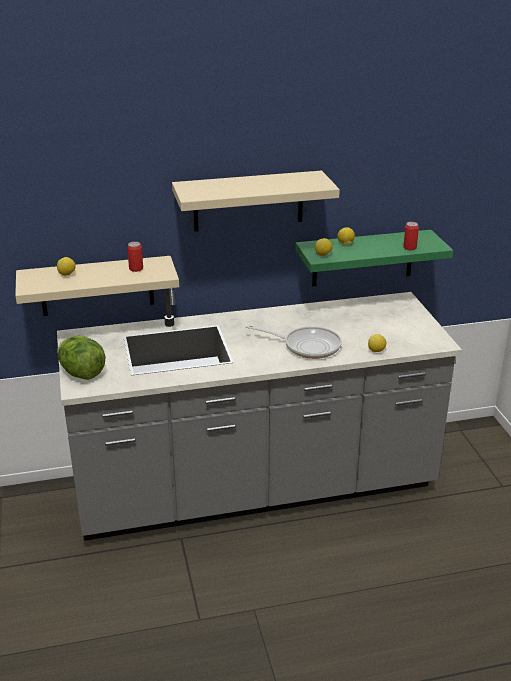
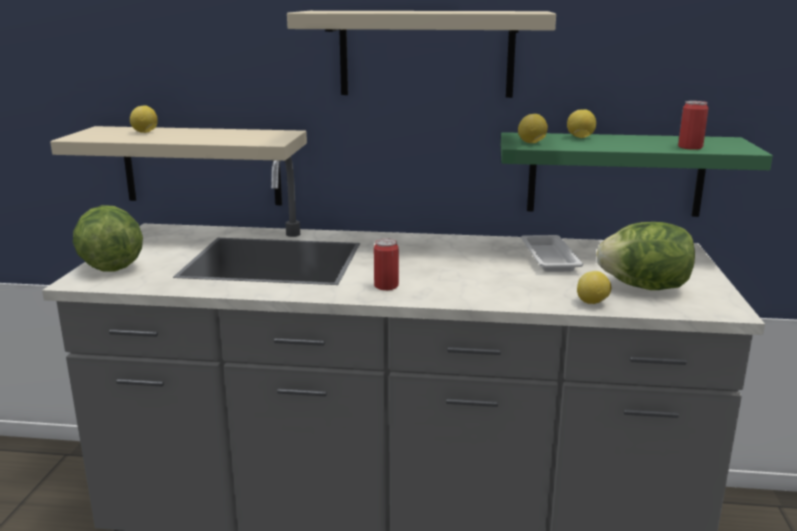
camera: 20 degrees right, 10 degrees down
(136, 269) = (241, 135): can -> can (386, 286)
(307, 346) = (474, 281): frying pan -> none
(336, 319) = (549, 257): none -> white tray
(397, 334) = (644, 287): none -> lettuce

